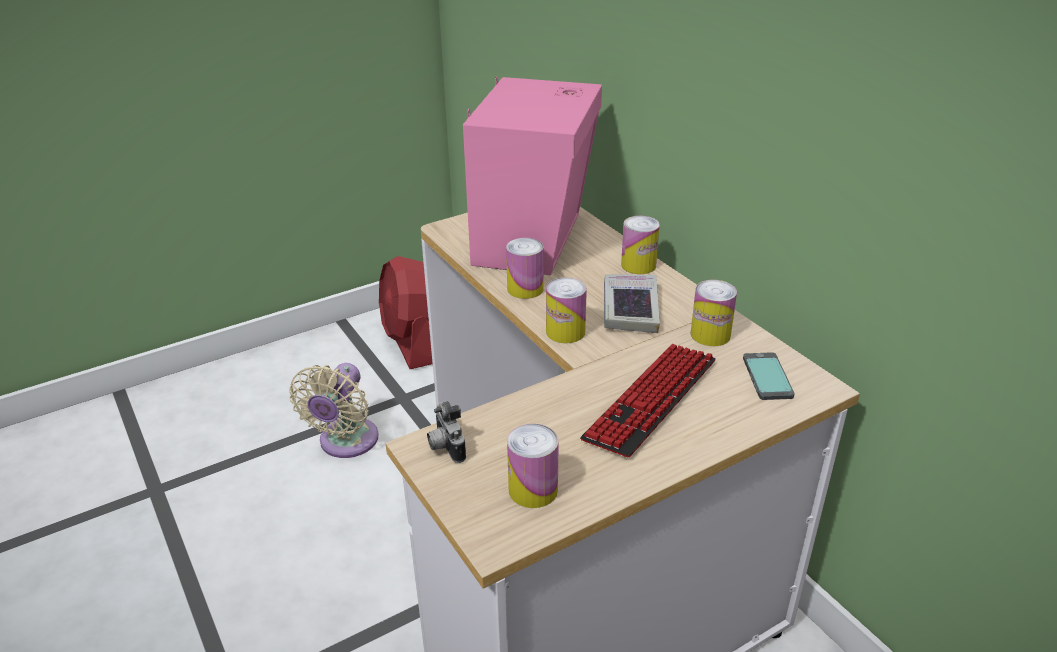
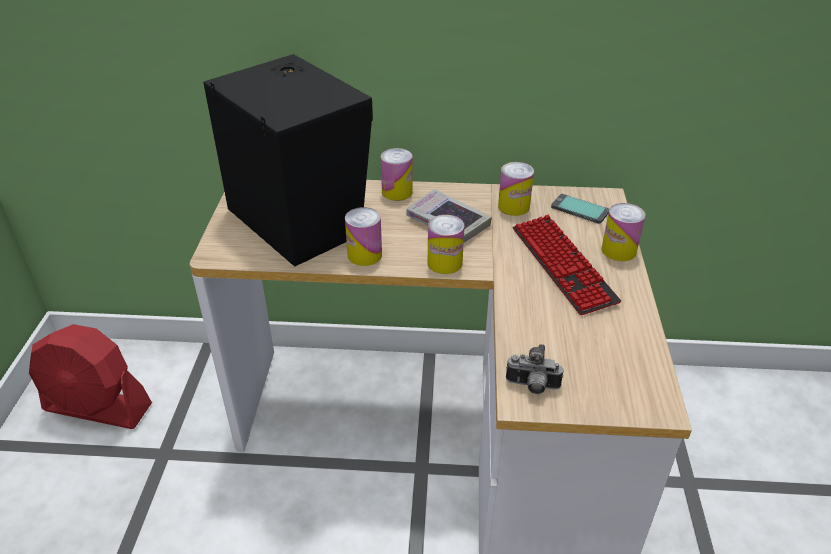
camera: 55 degrees left, 5 degrees up
(346, 443) = (172, 526): beige fan -> none
(533, 490) = (617, 363): can -> can (618, 250)
(535, 238) = (298, 217): pink speaker -> black speaker

